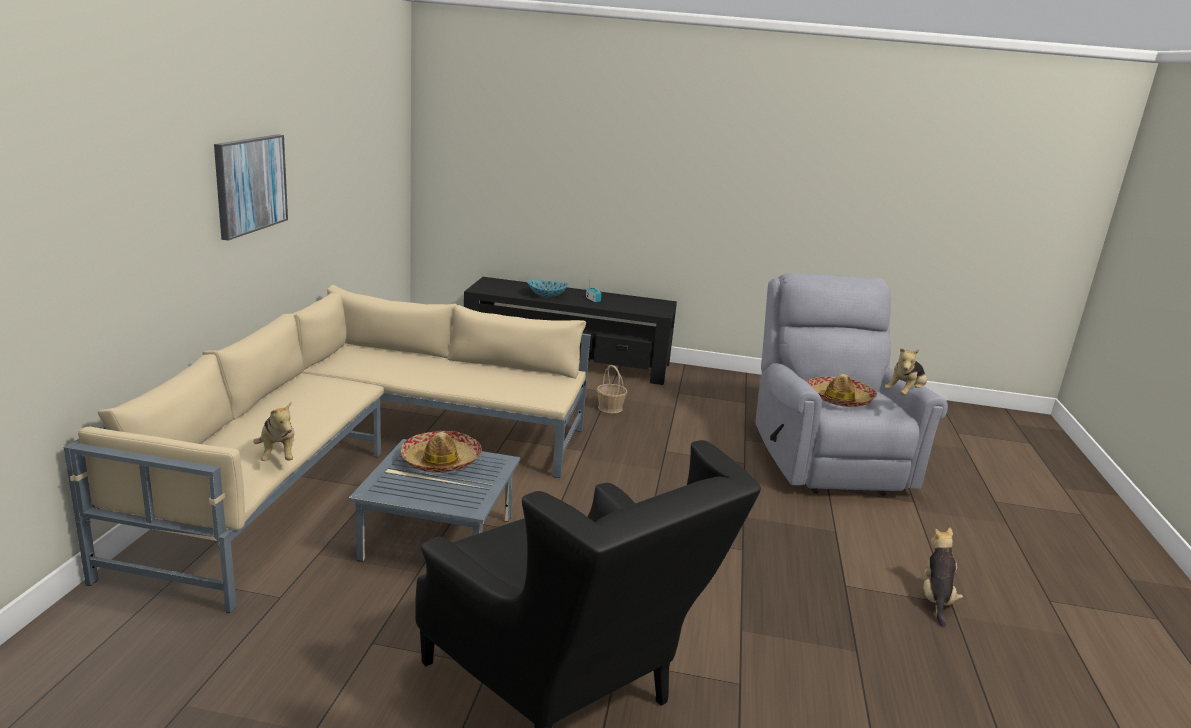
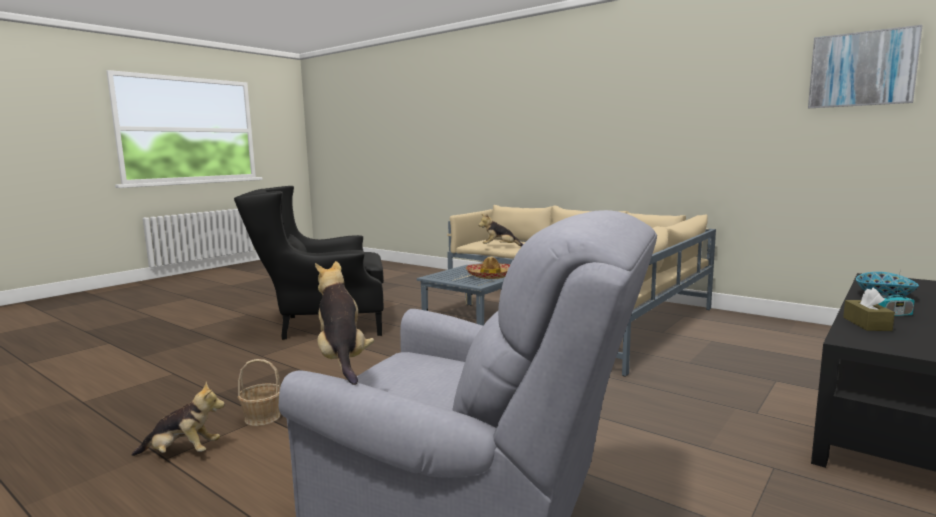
camera: 120 degrees right, 10 degrees down
(250, 184) = (629, 125): picture -> picture (862, 69)
(610, 408) = (693, 402): basket -> basket (262, 417)
(621, 307) = (866, 324): none -> brown tissue box
(839, 399) = (431, 370): hat -> none
(936, 599) = (182, 453): plush toy -> plush toy turned 45 degrees counterclockwise

